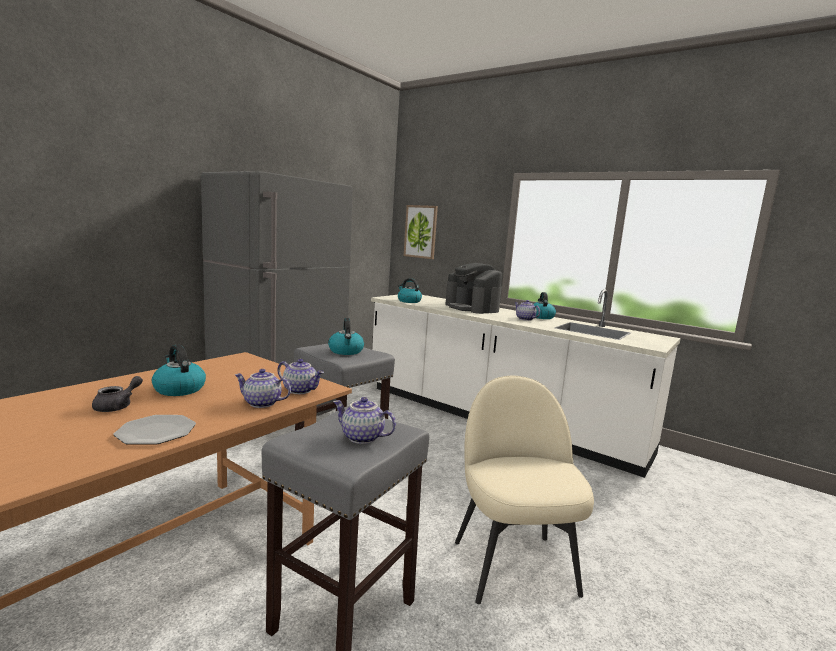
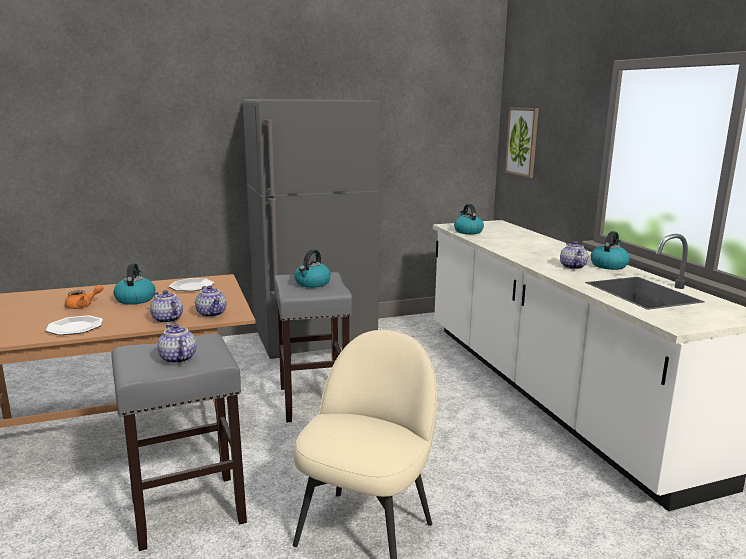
camera: 35 degrees right, 5 degrees up
(118, 406) = (83, 306): grey teapot -> orange teapot
(223, 368) = (191, 286): none -> plate
(472, 308) = (533, 246): coffee machine -> none

